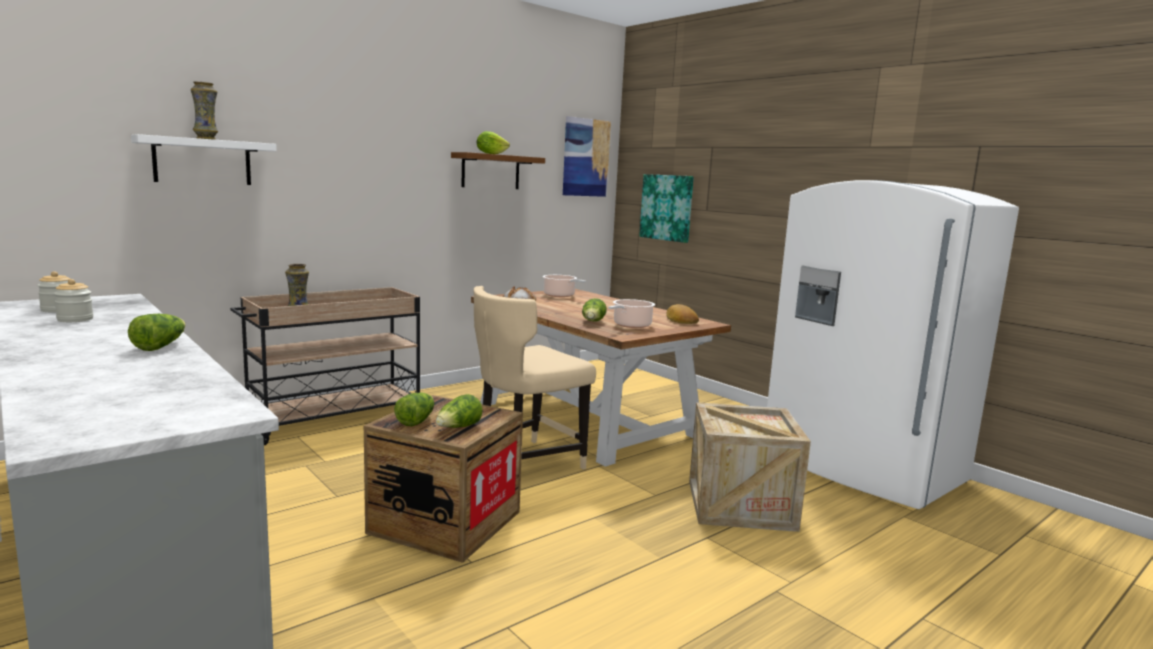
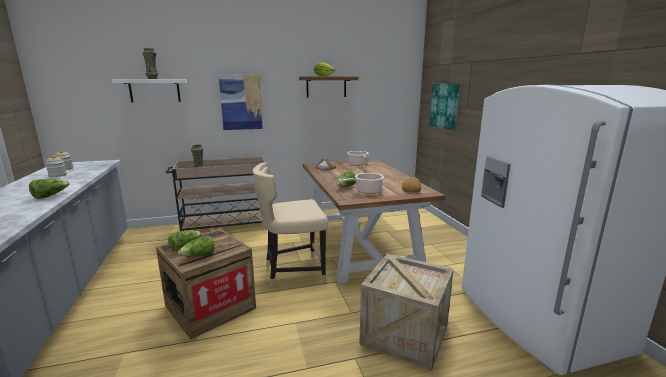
camera: 25 degrees right, 5 degrees up
(586, 157) = (396, 74): picture -> picture (241, 102)

